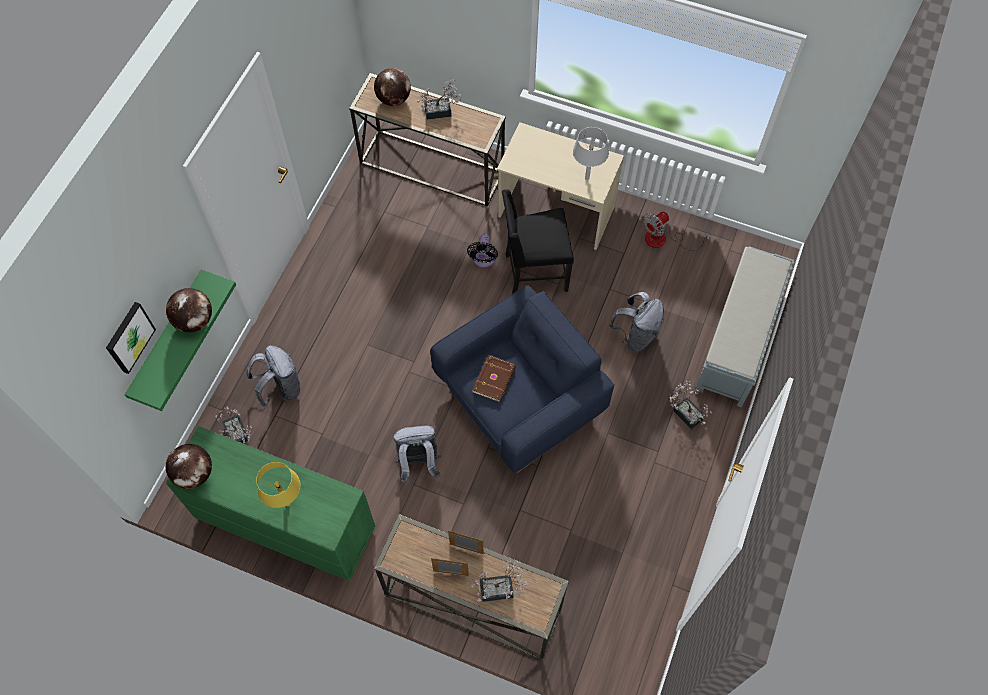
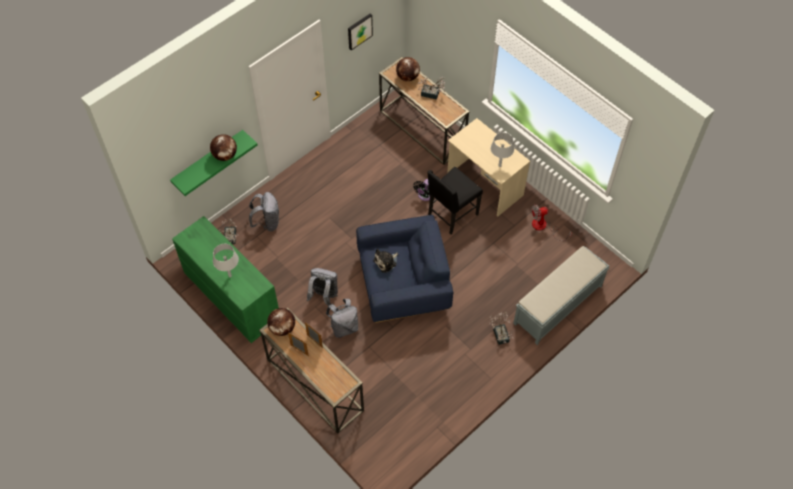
camera: 25 degrees right, 5 degrees down
(129, 337) = (183, 147): picture -> picture (359, 31)
(194, 474) = (189, 240): globe -> globe (282, 328)
(287, 503) = (230, 275): yellow table lamp -> grey table lamp
(495, 379) = (386, 262): brown book -> plush toy
(501, 589) = (322, 370): potted plant -> none
(534, 272) = (451, 215): black chair -> black chair turned 60 degrees counterclockwise
(636, 335) = (494, 276): grey backpack -> grey backpack (344, 327)

